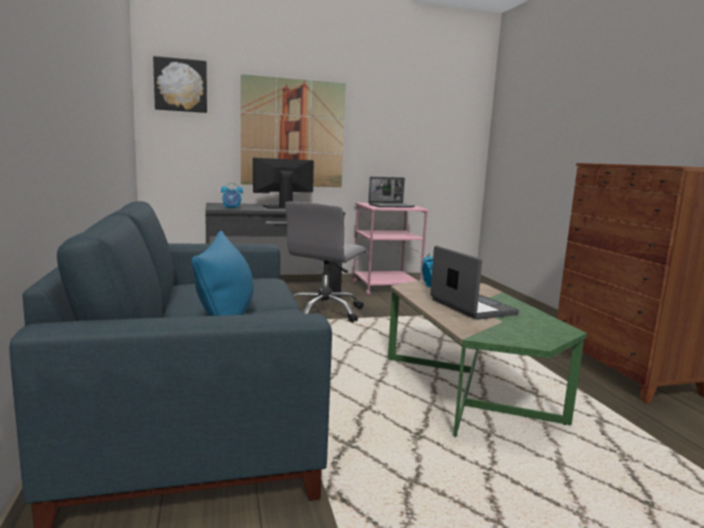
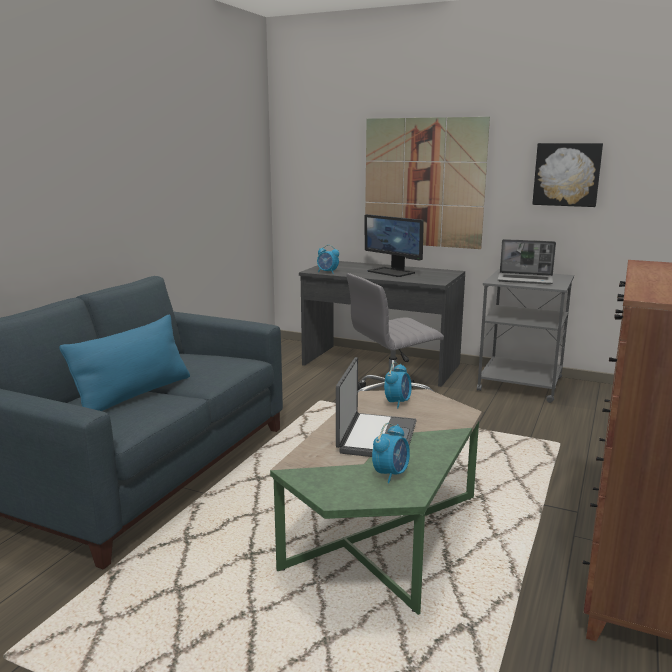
camera: 40 degrees right, 5 degrees up
(181, 85) = (309, 136): picture -> picture (567, 174)
(282, 207) = (392, 272): monitor -> monitor turned 150 degrees counterclockwise
(386, 287) = (521, 385): pink cart -> grey cart
(530, 322) = (391, 474): none -> alarm clock

